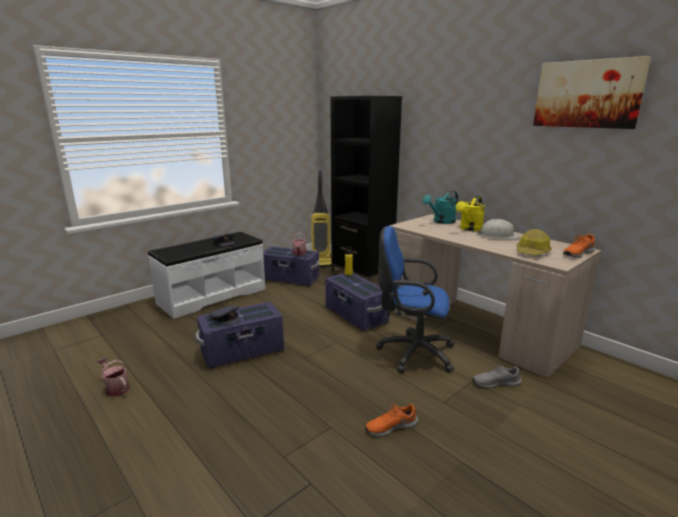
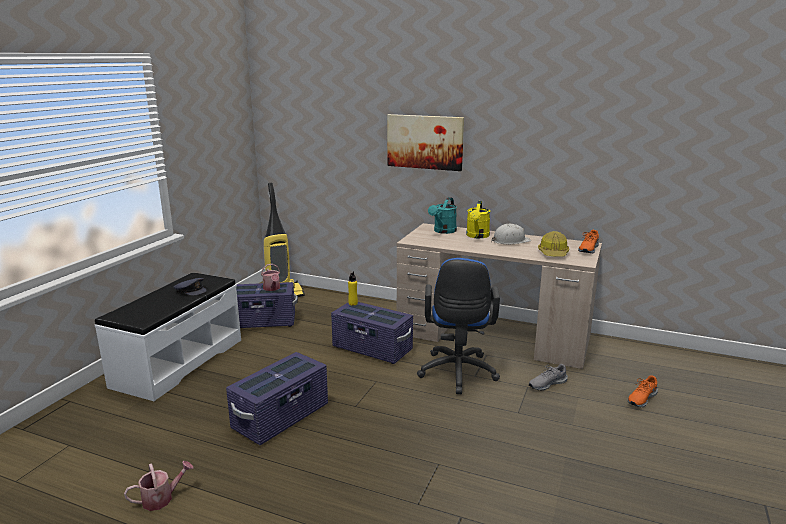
camera: 25 degrees left, 0 degrees up
(115, 388) = (162, 498): watering can -> watering can turned 135 degrees clockwise
(226, 318) = (265, 382): grey cap -> none
(362, 276) = (342, 303): black bookcase -> none
(390, 426) = (490, 447): orange shoe -> orange shoe (641, 398)
(412, 353) = (457, 374): blue office chair -> blue office chair turned 75 degrees counterclockwise
(587, 94) = (577, 102): picture -> picture (425, 142)

